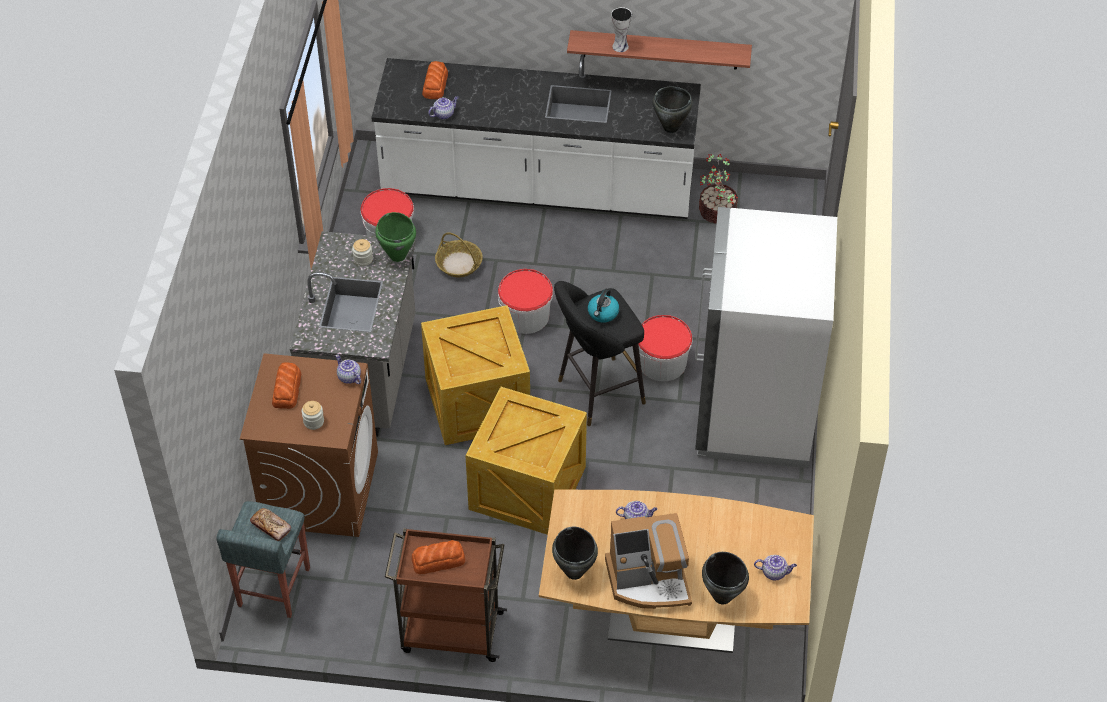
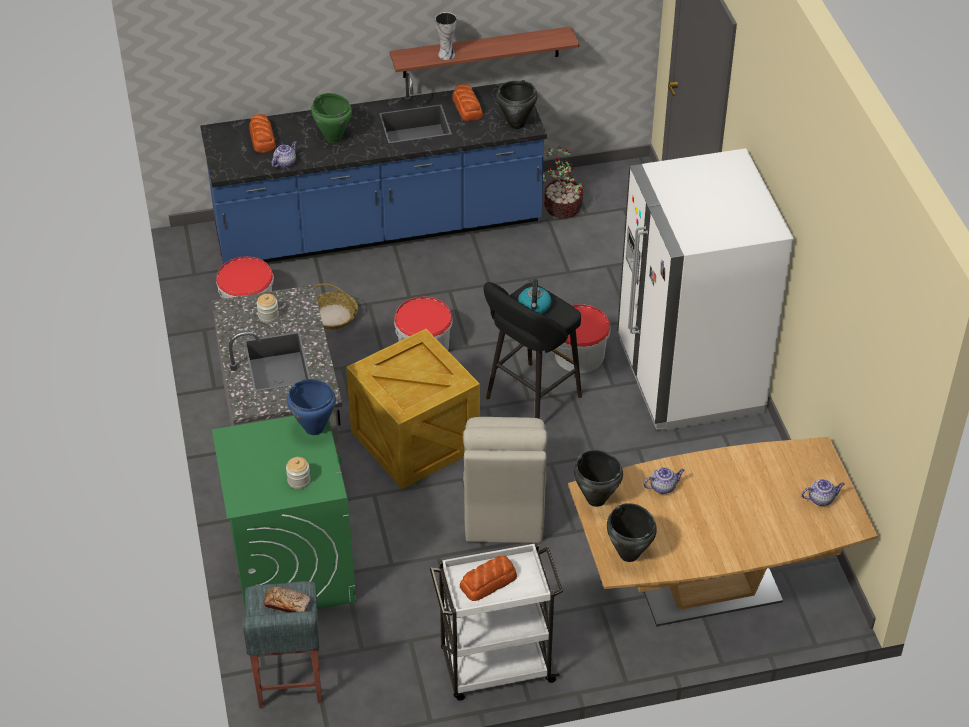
camera: 20 degrees left, 5 degrees down
(287, 389) = (255, 457): bread -> bread (467, 107)
(320, 488) = (292, 566): brown washing machine -> green washing machine
(348, 377) = (314, 428): teapot -> blue cooking pot
(398, 255) = (303, 304): green cooking pot -> green cooking pot (333, 138)
(450, 632) = (495, 666): brown cart -> white cart
(525, 489) = (503, 507): crate -> beige chair
(538, 187) = (378, 227): white counter -> blue counter
(649, 581) = (706, 541): coffee machine -> none
(722, 596) = (784, 535): black cooking pot -> black cooking pot (596, 499)

